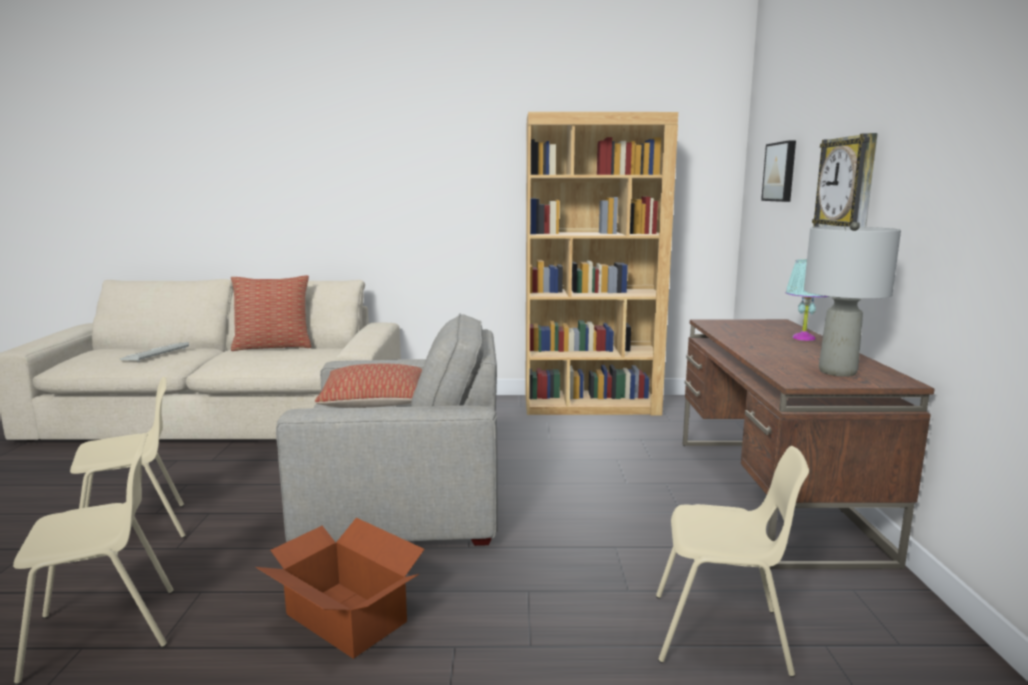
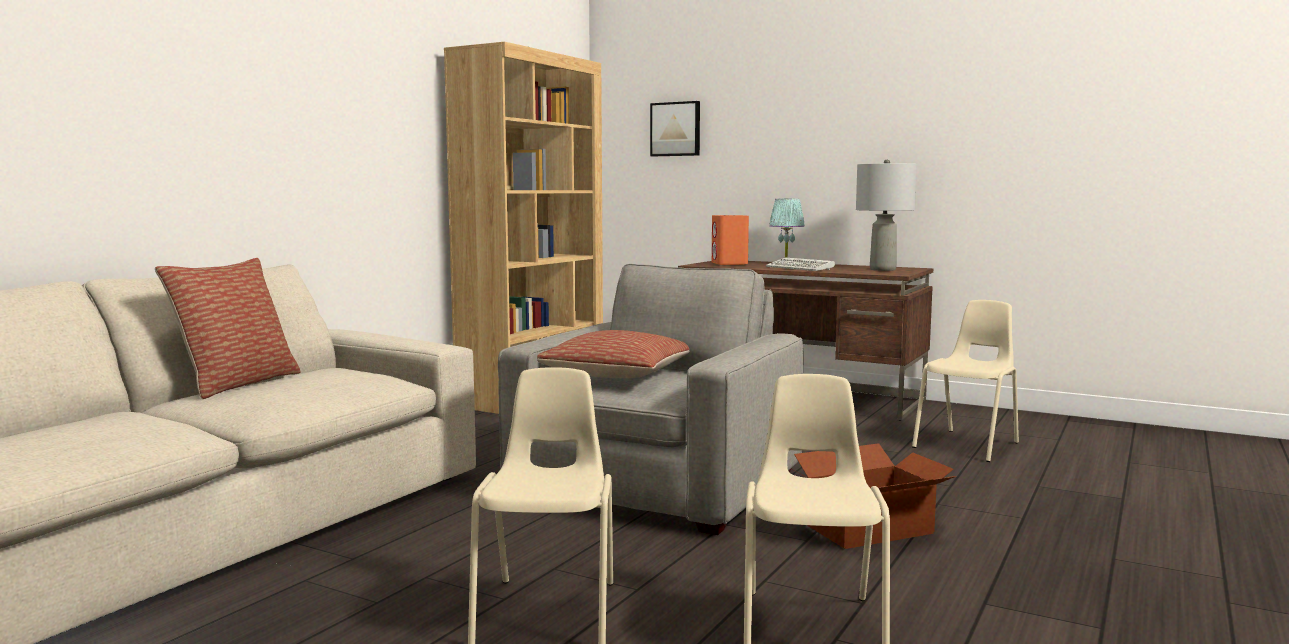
camera: 60 degrees left, 5 degrees down
(155, 355) = (102, 429): keyboard -> keyboard (801, 268)
(747, 326) = (729, 263): none -> orange speaker
(847, 189) = (794, 142): wall clock -> none

